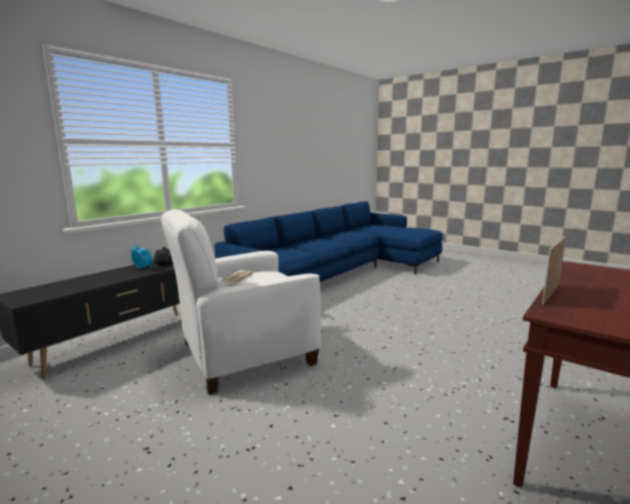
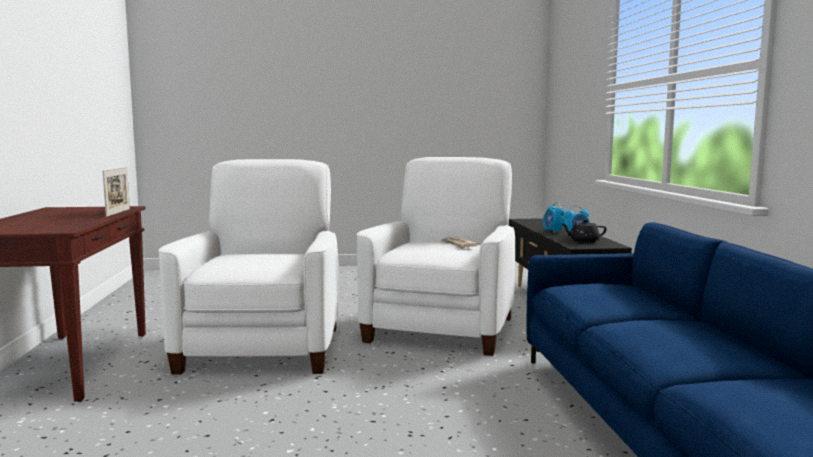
camera: 135 degrees right, 5 degrees down
(121, 276) = (553, 231): none -> alarm clock
(394, 390) = (262, 348): none -> white armchair

